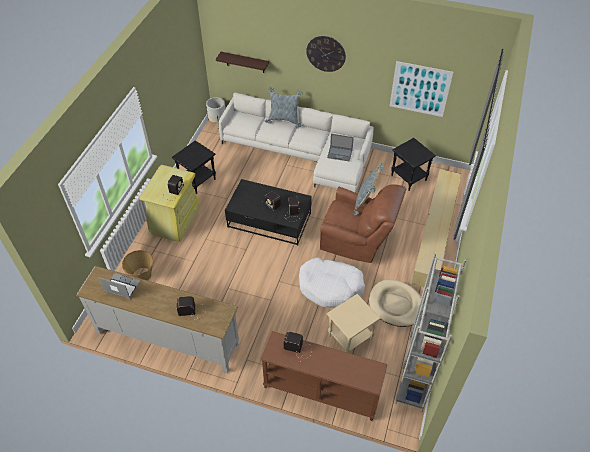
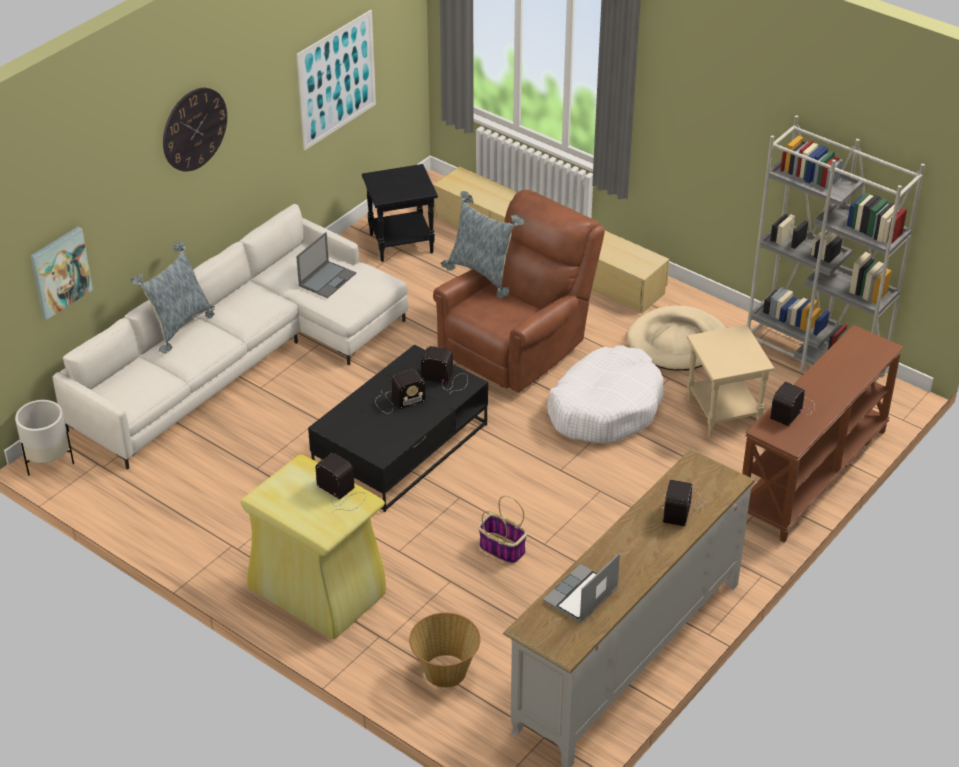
camera: 70 degrees left, 10 degrees down
(197, 180) = (217, 531): black side table -> none
(219, 273) = (501, 548): none -> basket
(245, 62) = (60, 272): shelf -> picture

